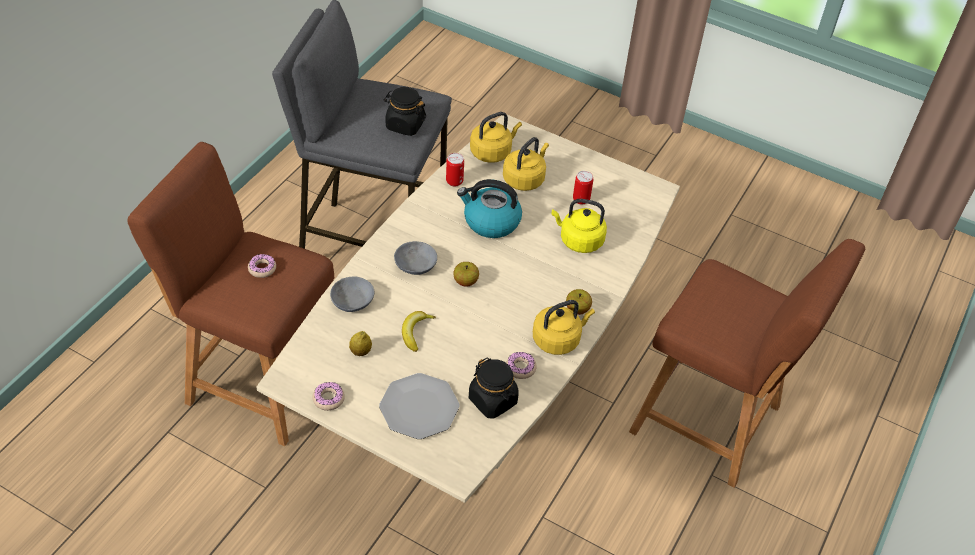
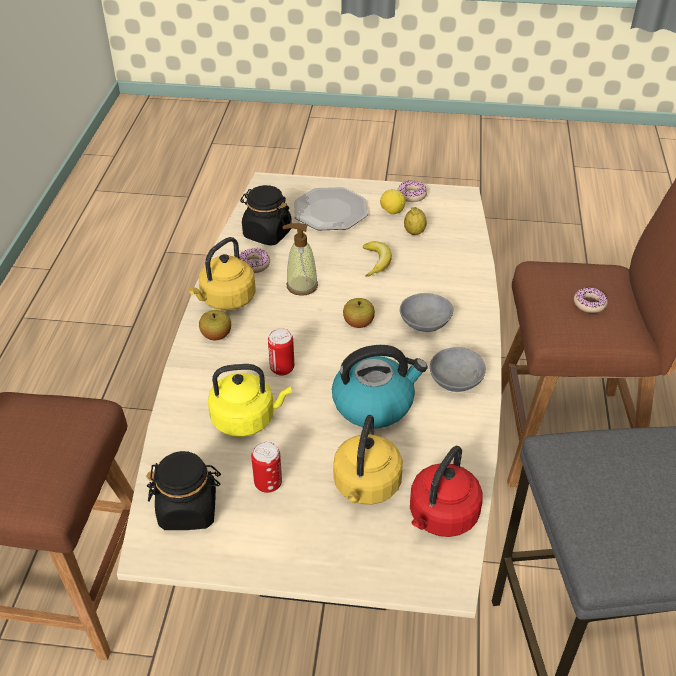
camera: 160 degrees right, 5 degrees down
(353, 302) = (458, 267): grey bowl -> grey bowl (454, 378)
(363, 384) = (391, 212): none -> lemon
(405, 125) = (594, 487): black jar -> black jar (188, 509)
(454, 181) = (460, 444): can -> can (282, 368)
(491, 331) = (301, 286): none -> soap dispenser
(492, 152) = (441, 517): yellow kettle -> red kettle

